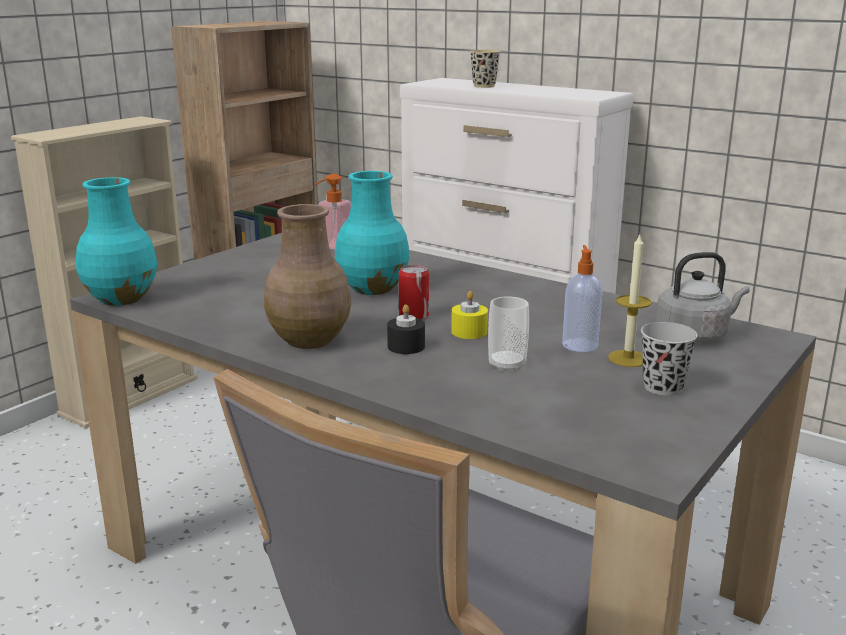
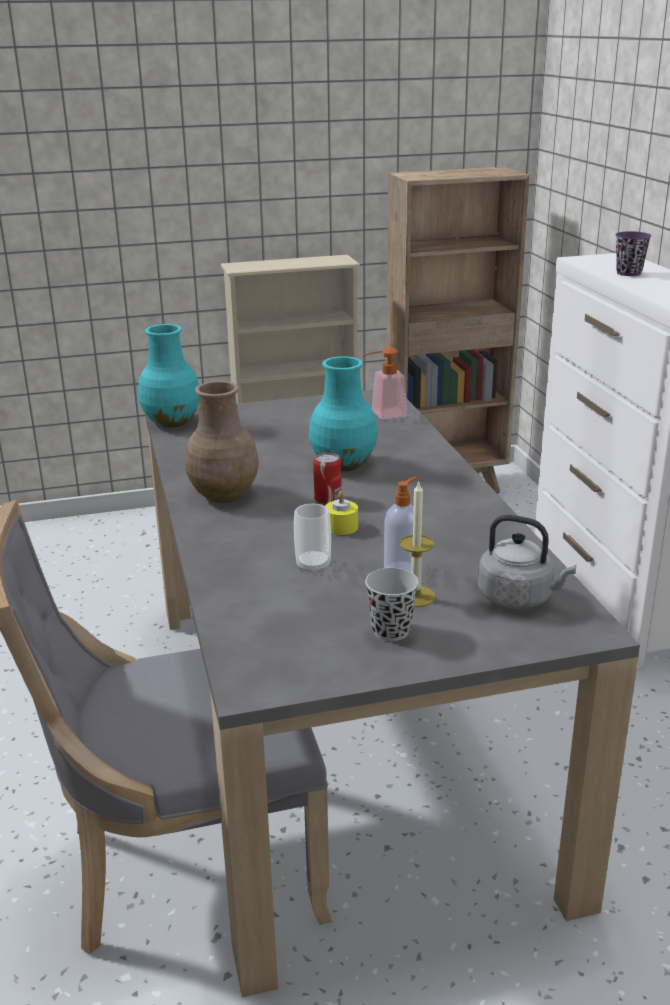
camera: 40 degrees right, 5 degrees up
(406, 346) = (275, 523): black candle -> none
(484, 86) = (628, 273): beige cup -> purple cup

